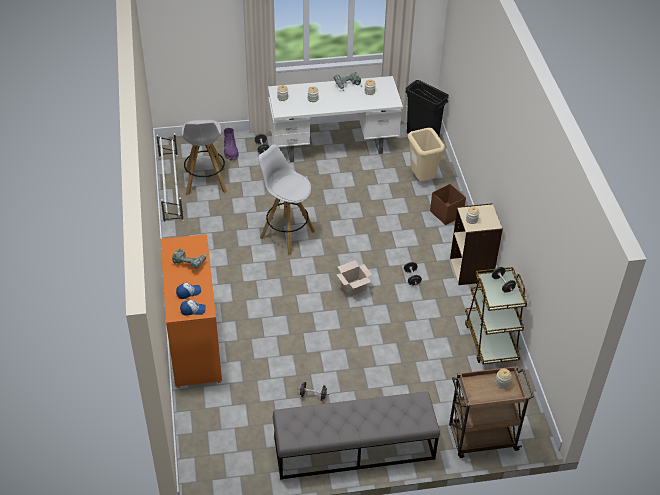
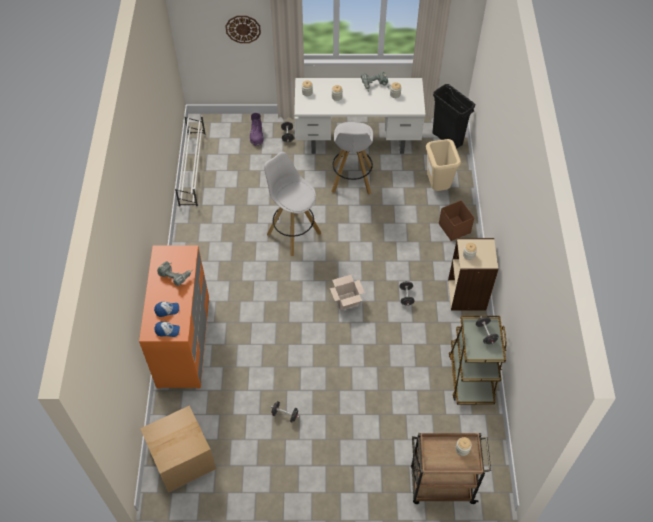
camera: 10 degrees right, 10 degrees up
(206, 182) = (226, 167): white stool -> white stool (351, 180)
(214, 39) = (243, 29): none -> wall clock
(216, 447) = (182, 458): none -> cardboard box
(353, 449) = (312, 479): grey bench -> none

